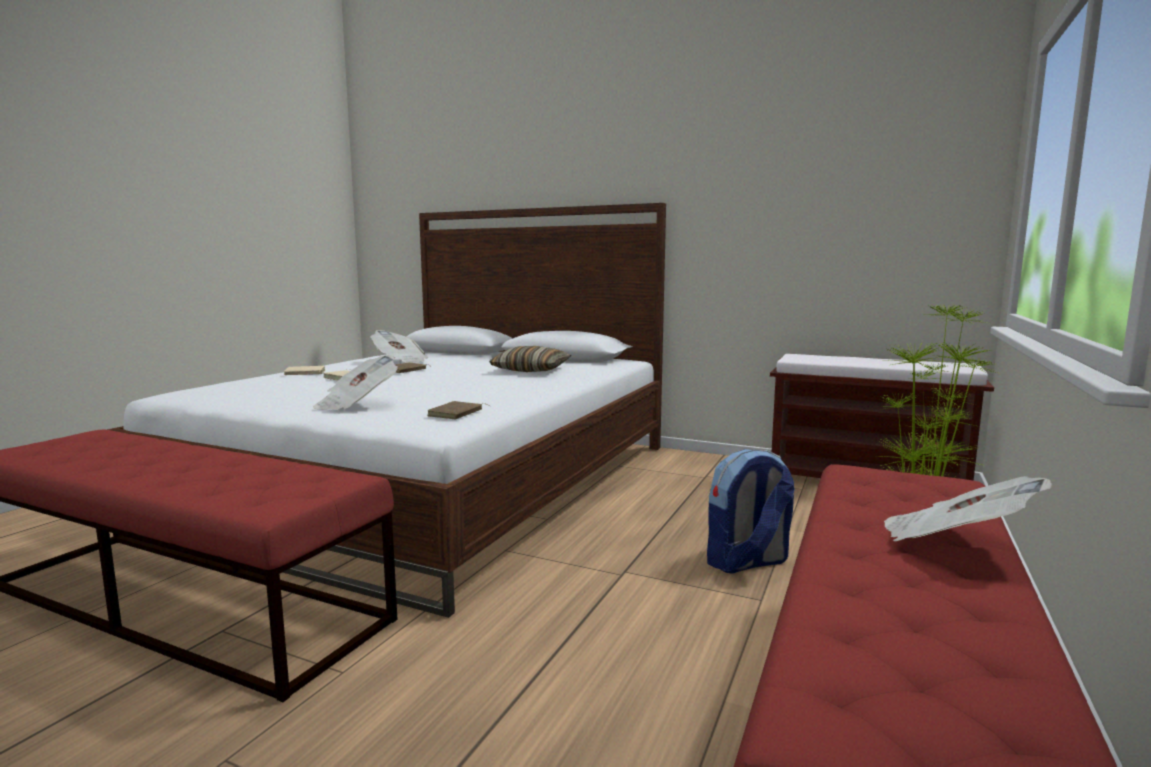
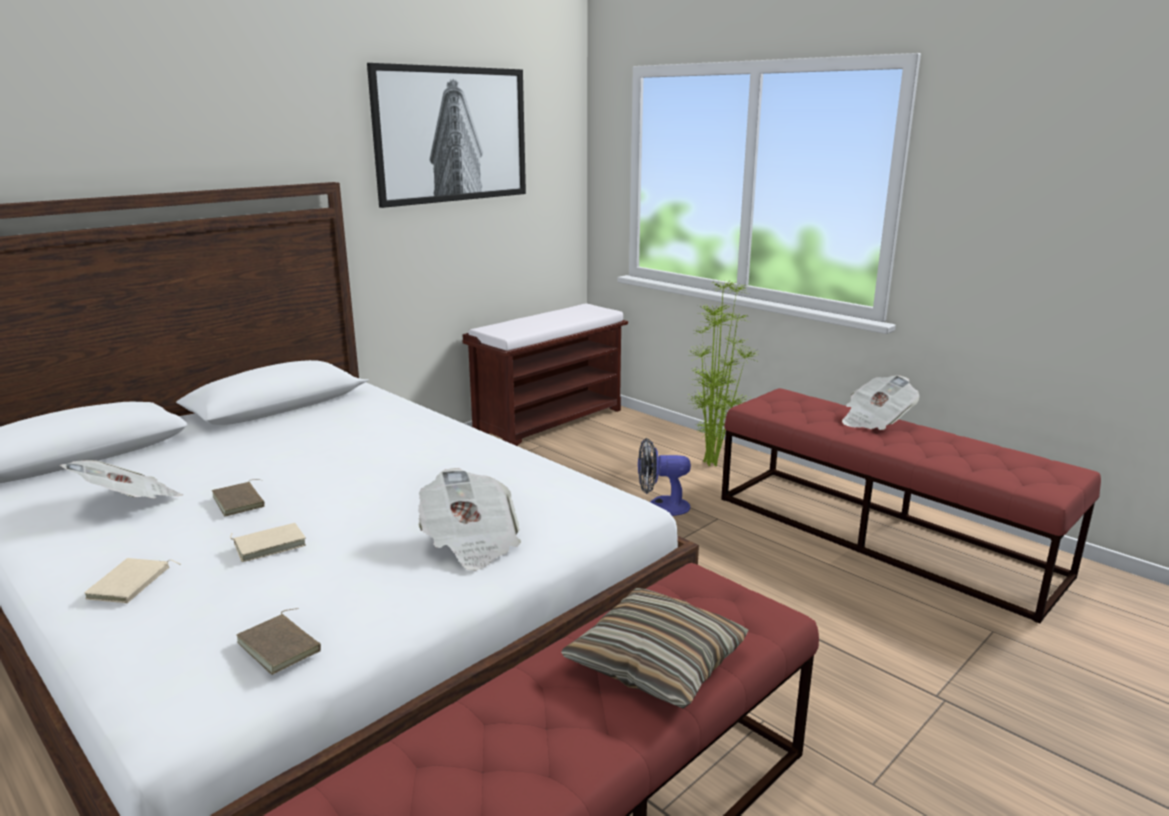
camera: 70 degrees left, 10 degrees up
(456, 414) = (570, 493): brown book -> brown book (282, 646)
(531, 370) = (345, 433): pillow -> pillow (656, 662)
(747, 562) = (661, 506): backpack -> fan
(794, 161) = (451, 135): none -> picture

